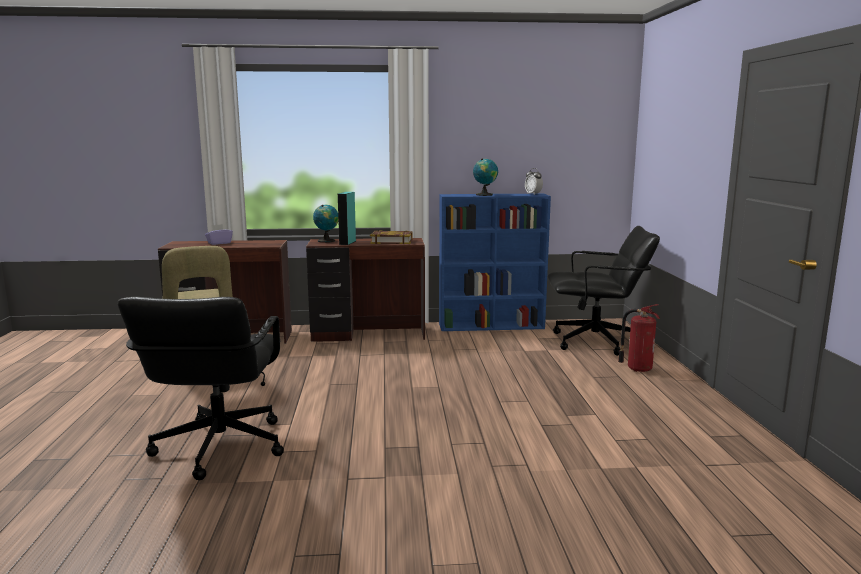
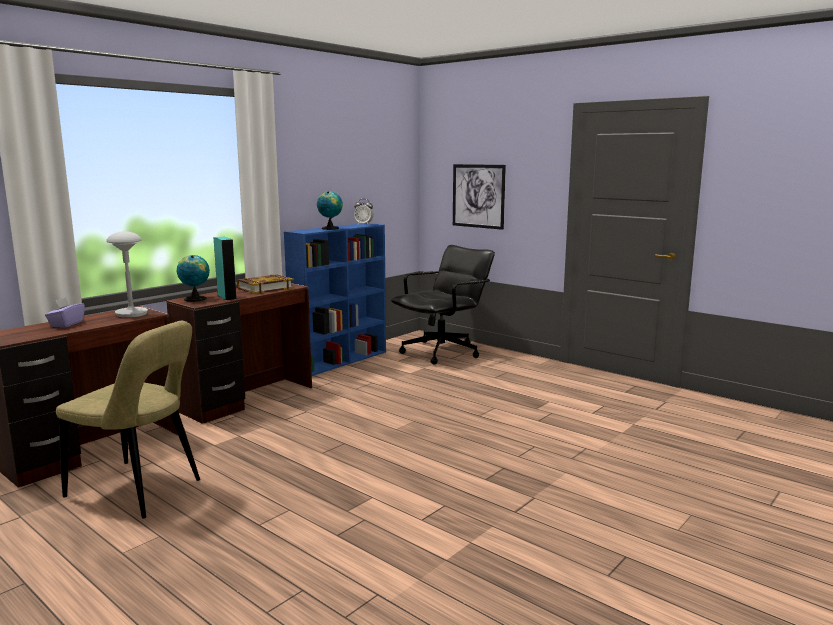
camera: 45 degrees left, 0 degrees up
(219, 447) = (361, 545): black office chair -> none
(264, 243) = (131, 314): none -> grey table lamp
(638, 368) = (506, 363): fire extinguisher -> none
(668, 171) = (478, 196): none -> picture

